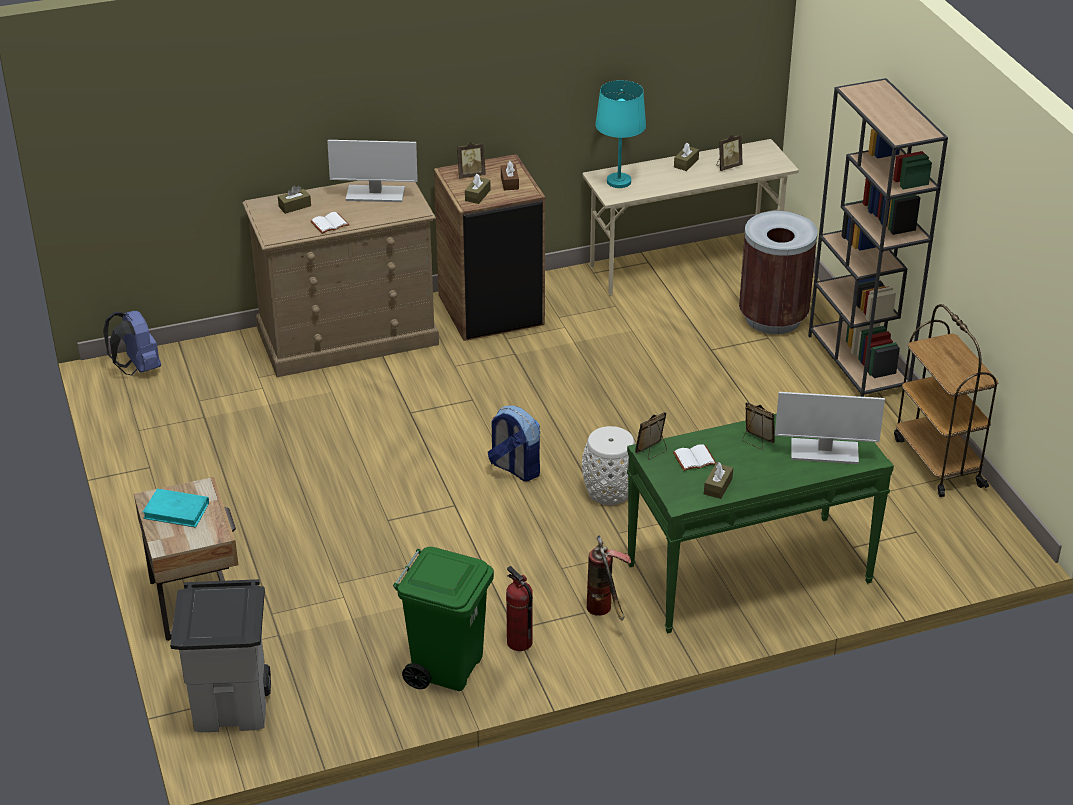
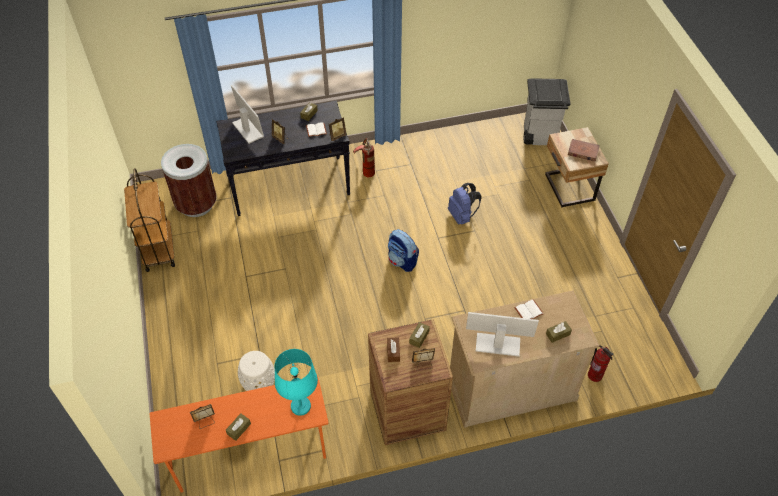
camera: 175 degrees left, 15 degrees up
(138, 368) = (651, 365): blue backpack -> blue backpack (462, 216)
(177, 511) = (582, 151): turquoise book -> brown book
(447, 668) = (443, 147): green trash can -> none
(519, 642) = (409, 157): fire extinguisher -> fire extinguisher (595, 375)
(609, 492) = (351, 241): white stool -> white stool (259, 384)
(685, 263) = (250, 456): beige desk -> orange desk
(748, 574) = (290, 185): green console table -> black console table
(773, 318) = (206, 384): brown trash can -> brown trash can (196, 204)
(823, 452) = (248, 130): monitor -> monitor turned 45 degrees clockwise
(859, 363) = (166, 333): bookcase -> none

